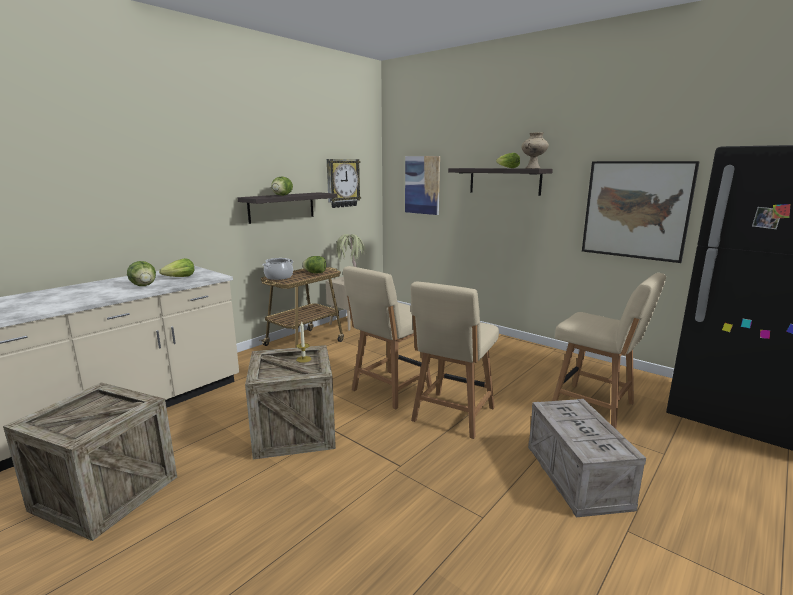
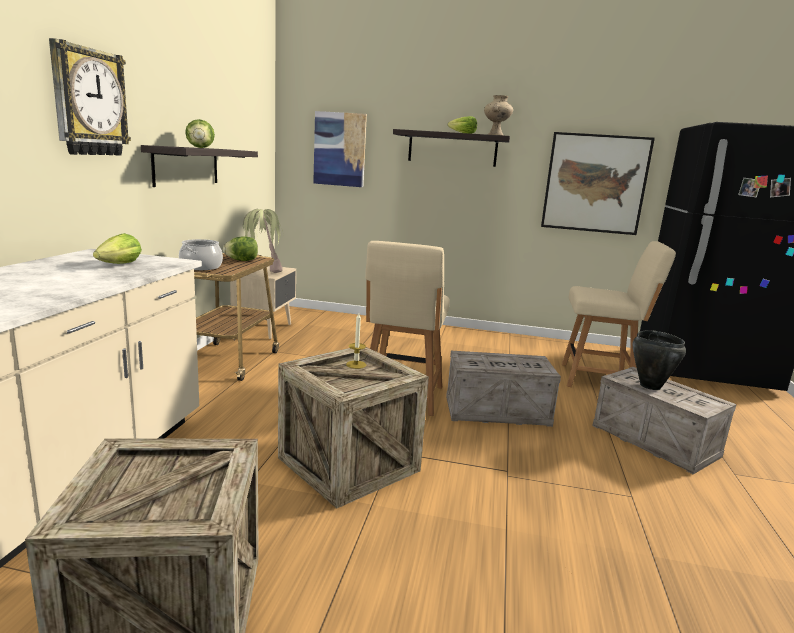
camera: 30 degrees left, 0 degrees up
(144, 286) = (84, 277): lettuce -> none
(342, 183) = (243, 139): wall clock -> wall clock (89, 102)
(452, 416) = (495, 411): beige chair -> crate
(569, 420) = (650, 386): none -> black cooking pot

